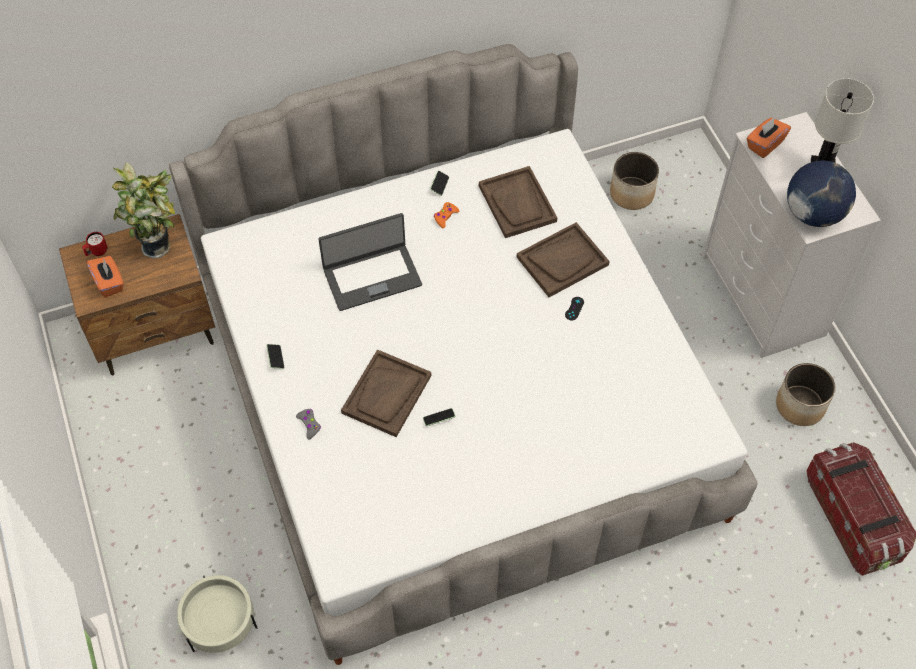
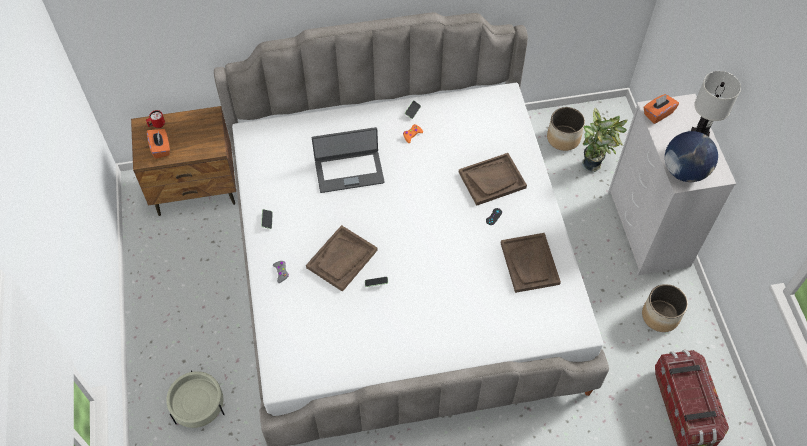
camera: 10 degrees right, 0 degrees up
(160, 246) = (202, 127): potted plant -> potted plant (593, 164)
(517, 203) = (467, 133): brown tray -> brown tray (529, 263)

